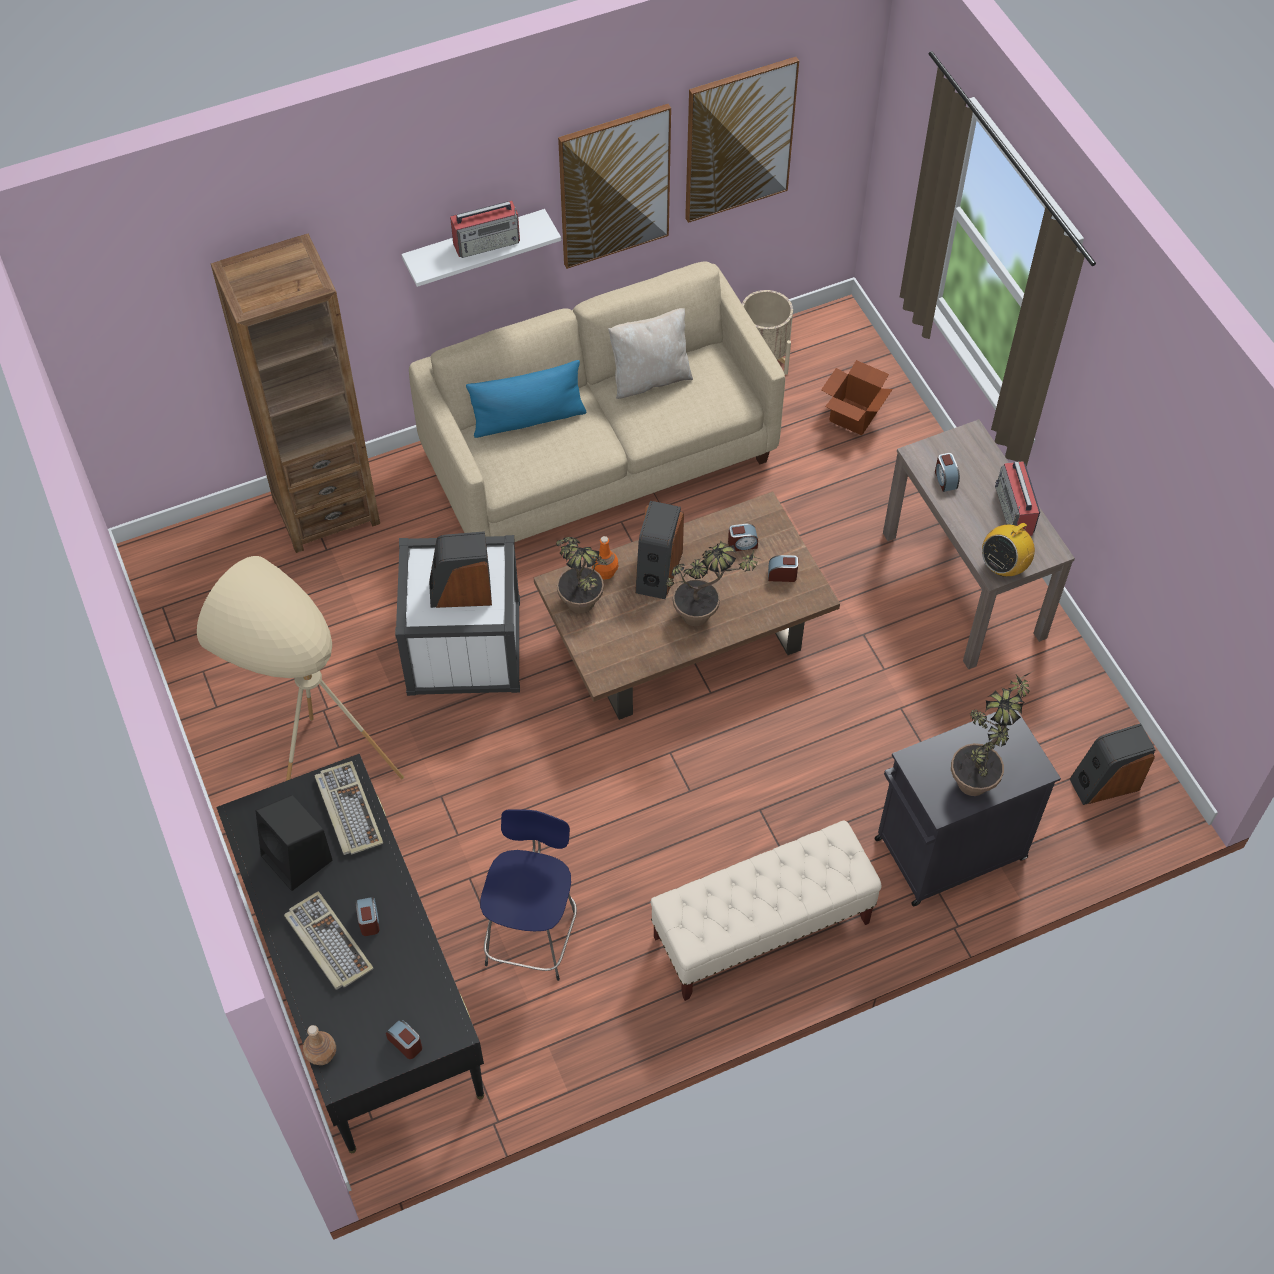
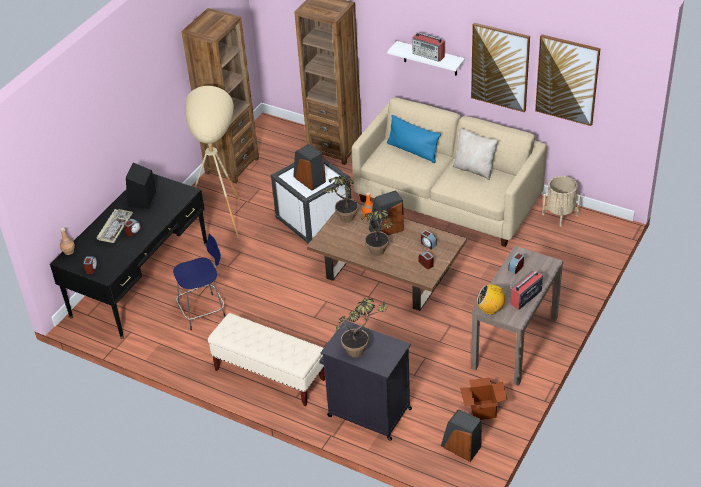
camera: 55 degrees right, 15 degrees down
(209, 674) = (232, 166): none -> brown bookcase
(347, 810) = (174, 200): keyboard -> none
(853, 416) = (564, 258): cardboard box -> cardboard box (483, 410)

